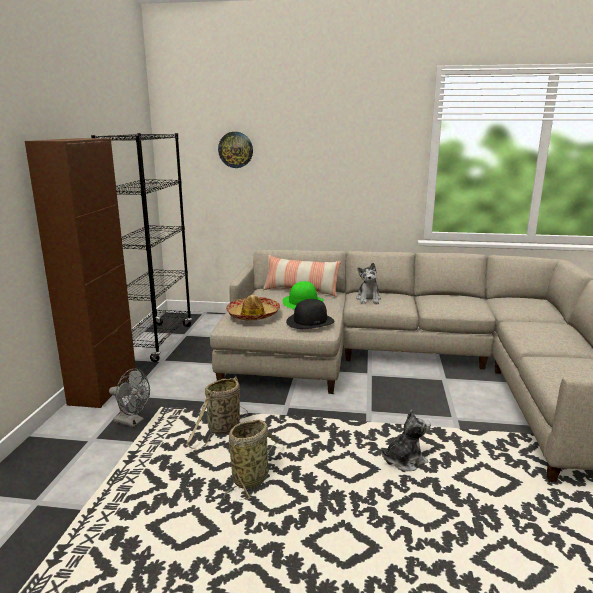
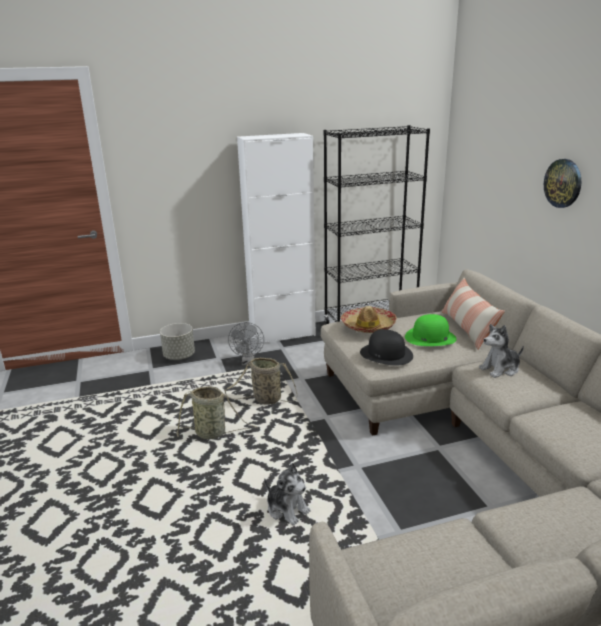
camera: 65 degrees right, 5 degrees up
(39, 469) = (179, 356): none -> grey planter
(103, 387) = (282, 334): brown cabinet -> white cabinet
(235, 149) = (500, 150): wall clock -> wall clock (563, 183)

